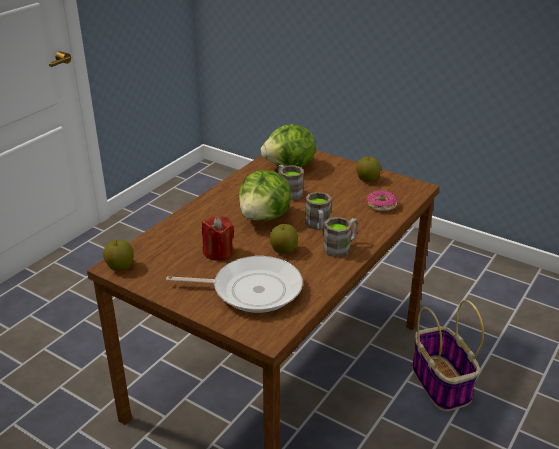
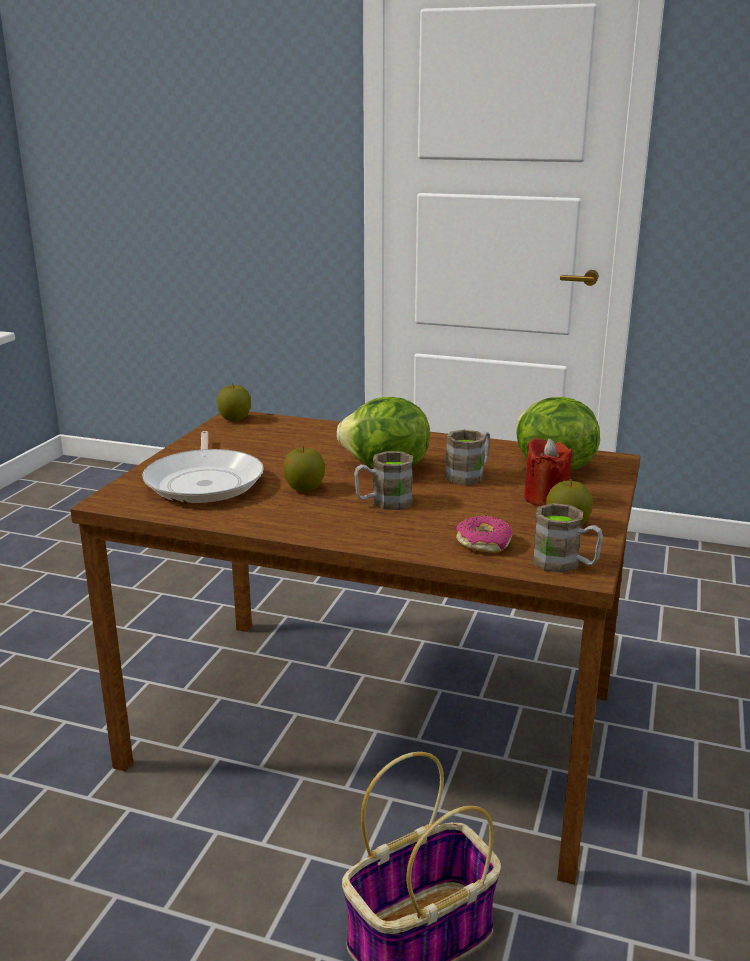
camera: 75 degrees right, 10 degrees down
(218, 252) = (283, 455): red candle -> red candle (545, 498)
(341, 247) = (331, 523): brown mug -> brown mug (565, 564)

